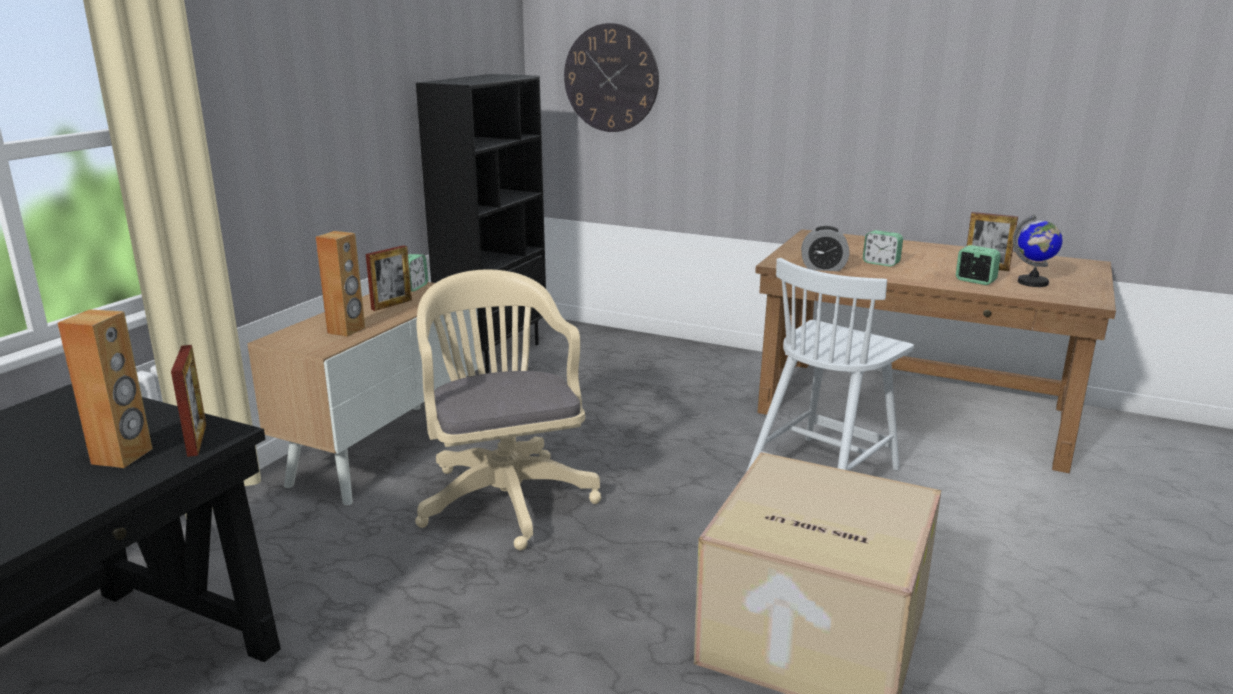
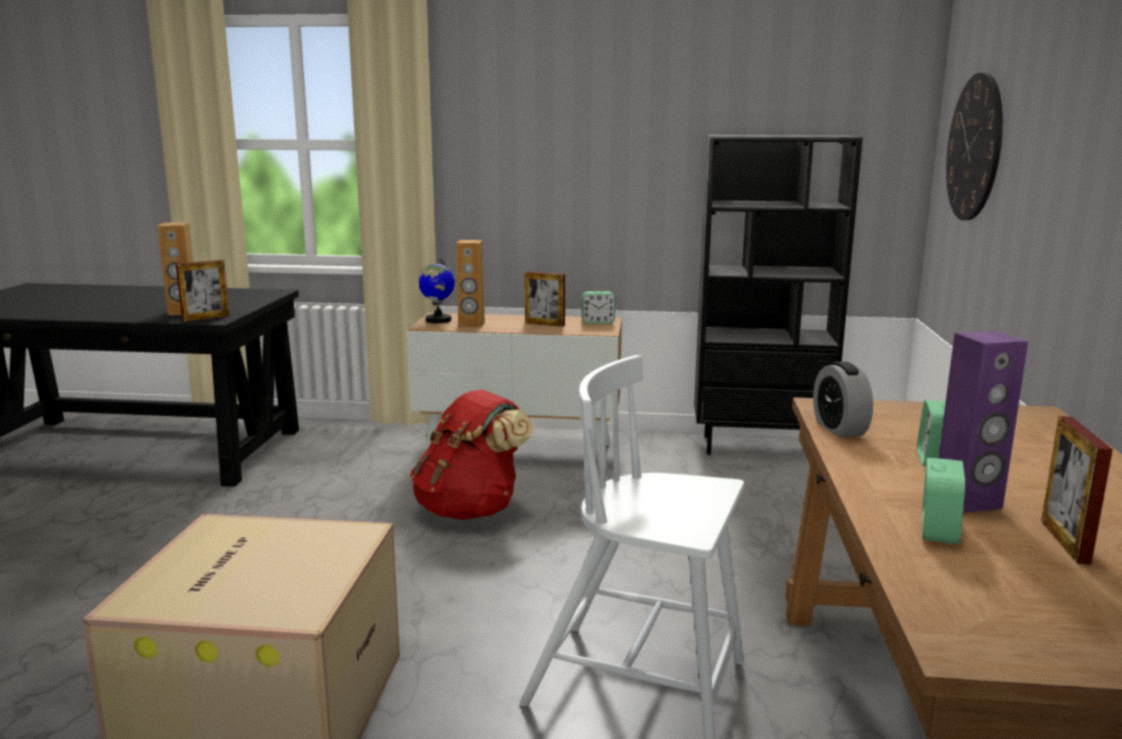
camera: 70 degrees right, 5 degrees down
(504, 495) = (471, 509): beige office chair -> red backpack
(940, 270) = (968, 502): none -> purple speaker
(1033, 283) = (1018, 586): globe -> globe (438, 320)

